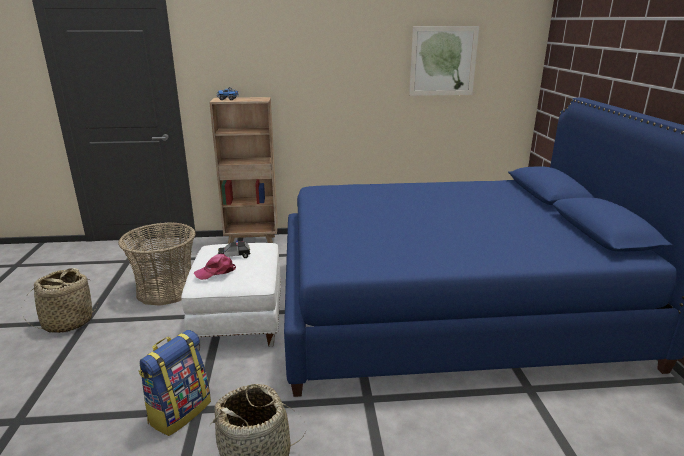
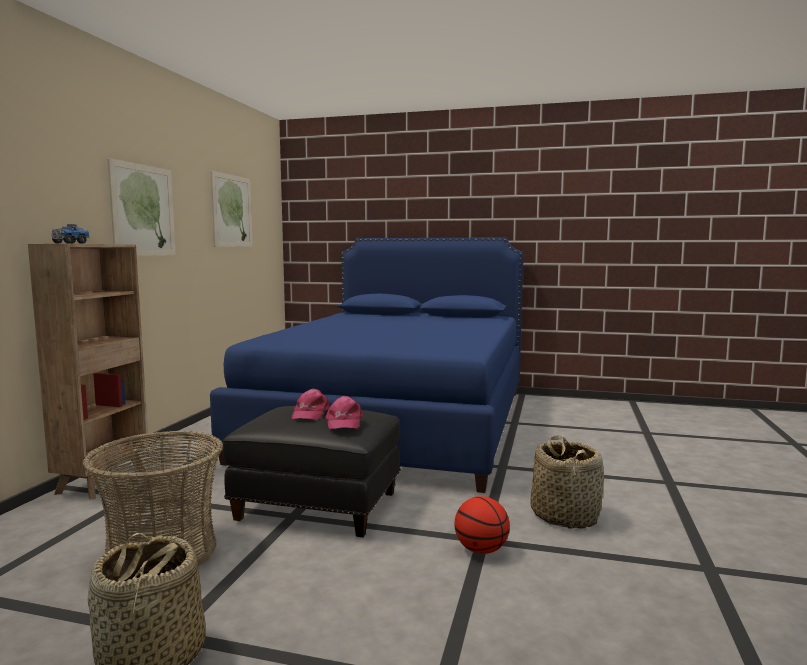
camera: 70 degrees left, 15 degrees down
(179, 411) = (481, 550): backpack -> basketball
(234, 256) = (310, 413): toy car -> pink cap
(240, 320) = (319, 505): white ottoman -> black ottoman
(321, 69) = (143, 210): none -> picture

